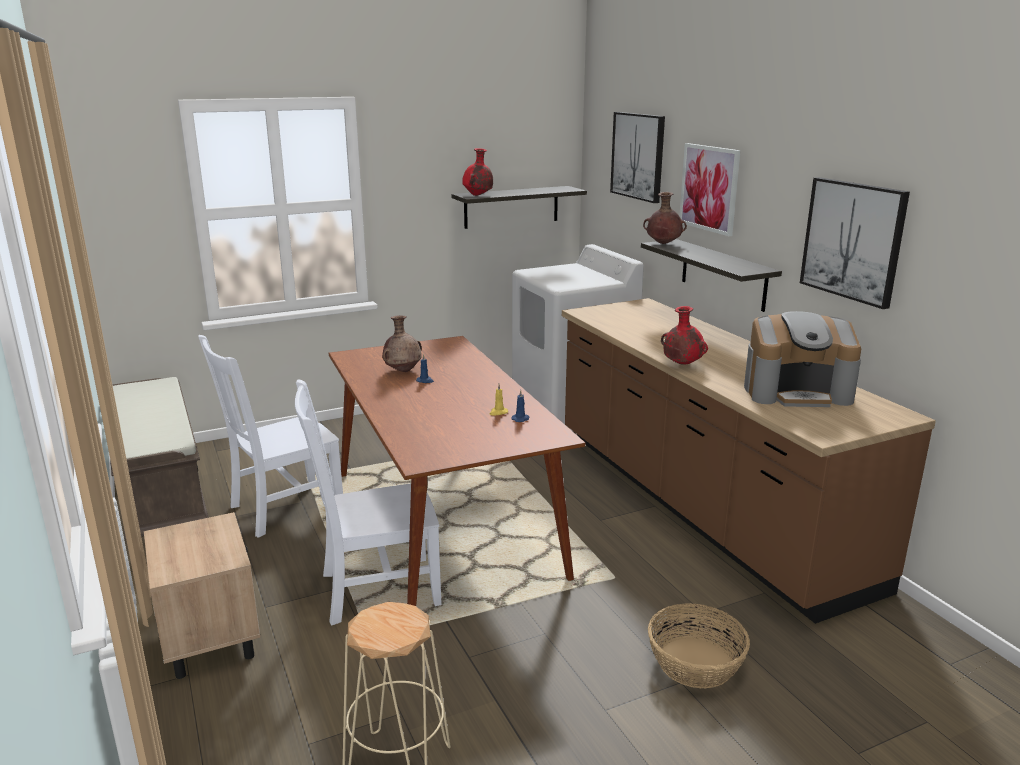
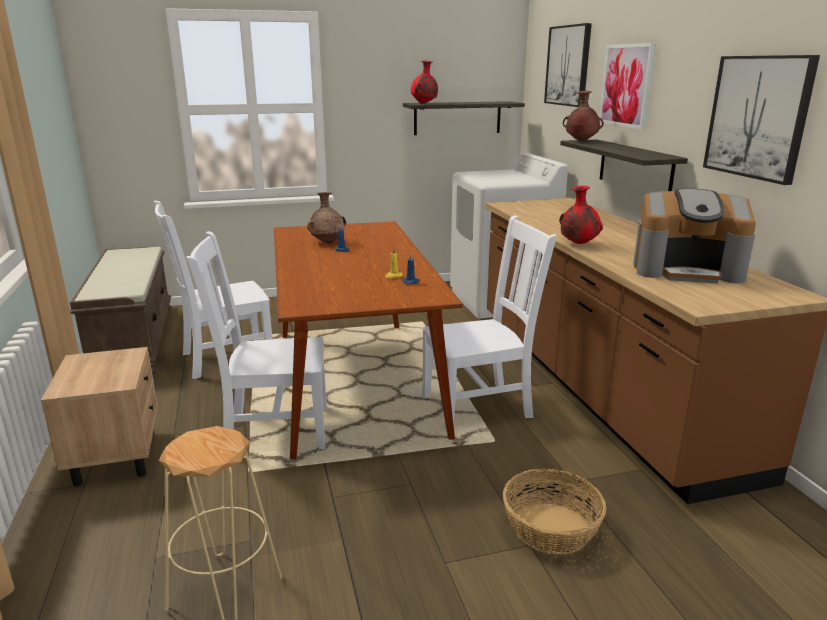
camera: 10 degrees right, 0 degrees up
(588, 539) = (480, 405): none -> white chair

